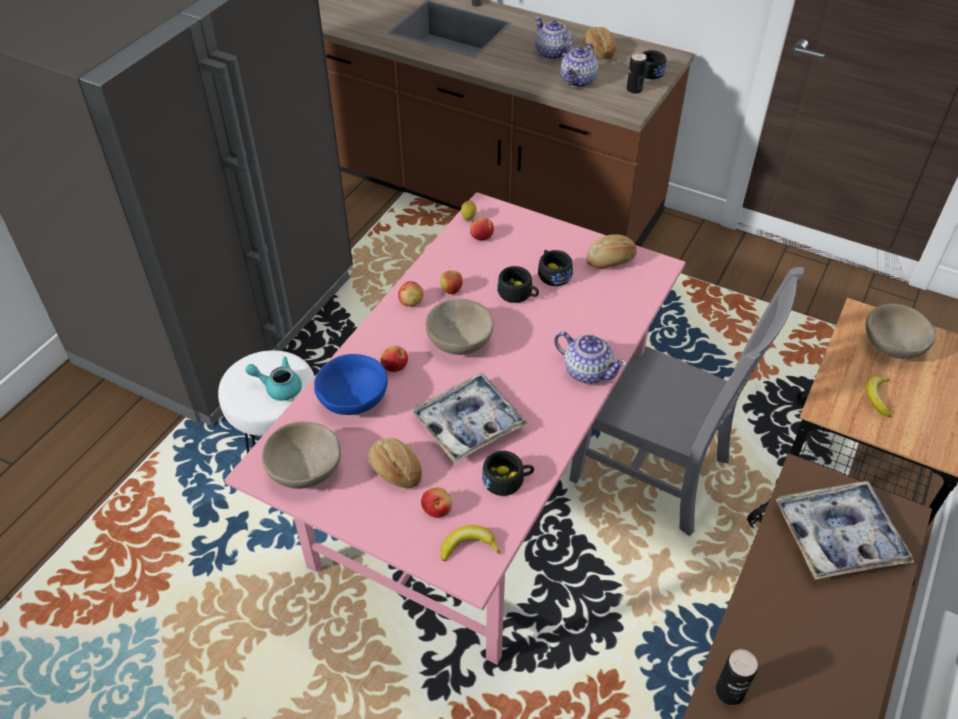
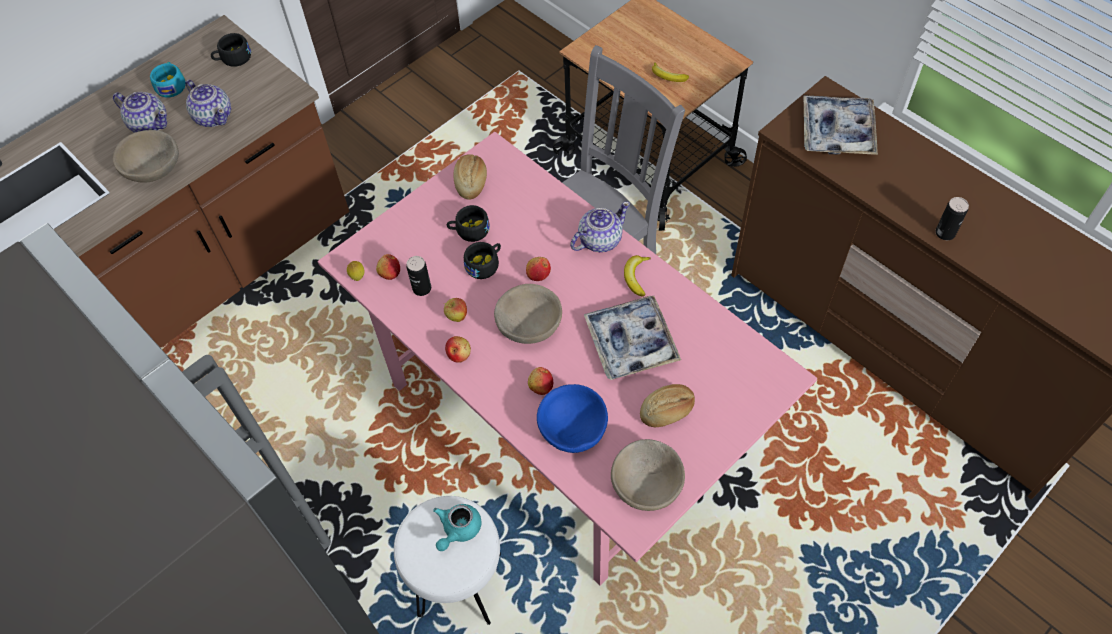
camera: 70 degrees left, 10 degrees up
(437, 509) = (717, 388): apple -> apple (538, 274)
(468, 546) = (760, 373): banana -> banana (636, 277)
(507, 480) = (701, 329): black cup -> none
(552, 54) = (149, 124): teapot -> teapot turned 135 degrees counterclockwise
(598, 51) = (171, 85): bread -> turquoise cup
(634, 89) = (257, 78): can -> can (422, 288)
(891, 346) = (621, 47): beige bowl -> beige bowl (154, 170)

